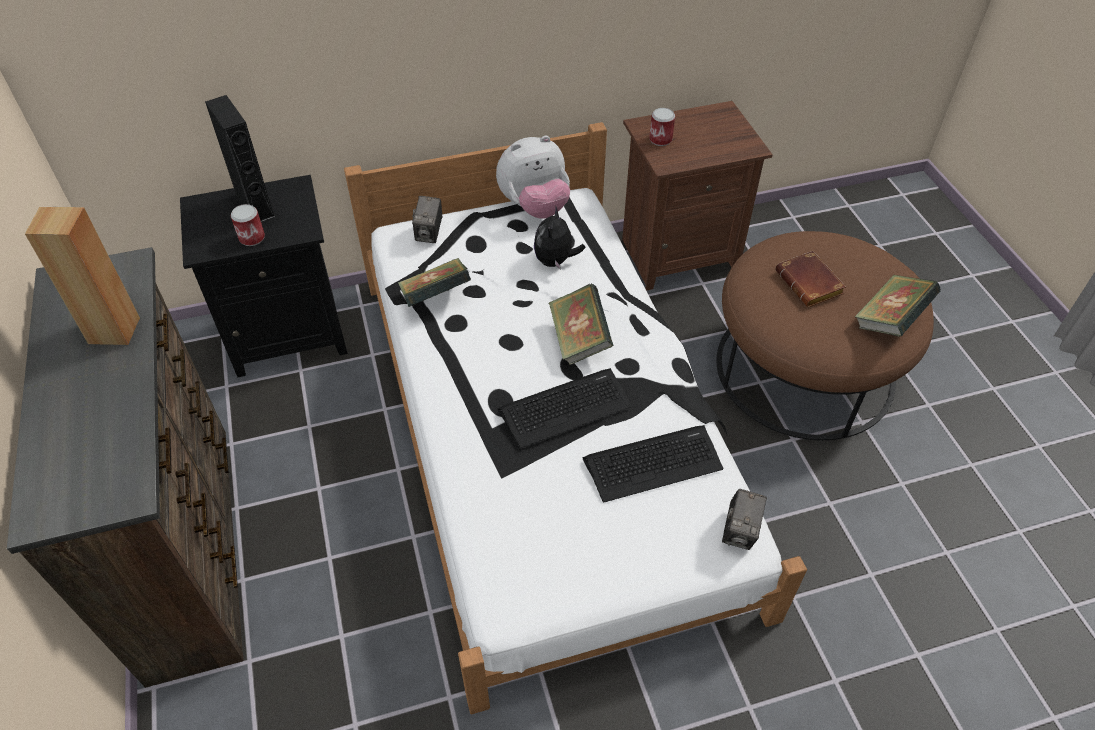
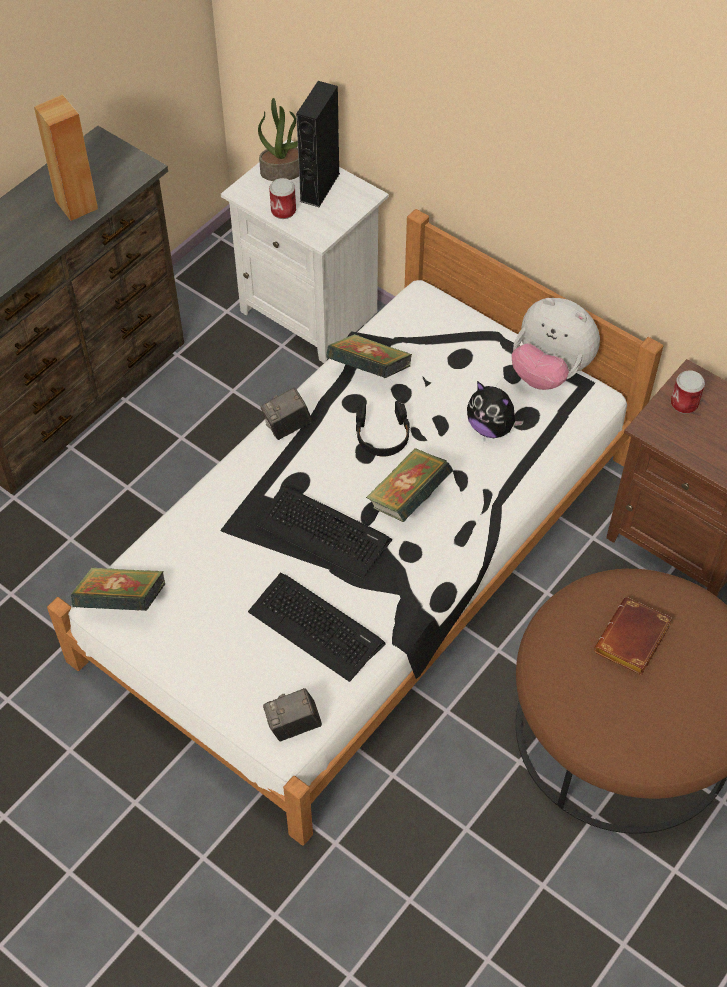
camera: 55 degrees right, 5 degrees up
(210, 217) = (282, 171): none -> potted plant
(288, 334) = (311, 311): black nightstand -> white nightstand
(429, 233) = (442, 319): camera -> camera (287, 427)
(504, 322) = (382, 435): none -> black headphones
(555, 261) = (491, 427): plush toy -> plush toy turned 120 degrees counterclockwise
(890, 321) = (641, 733): book -> book (122, 602)

